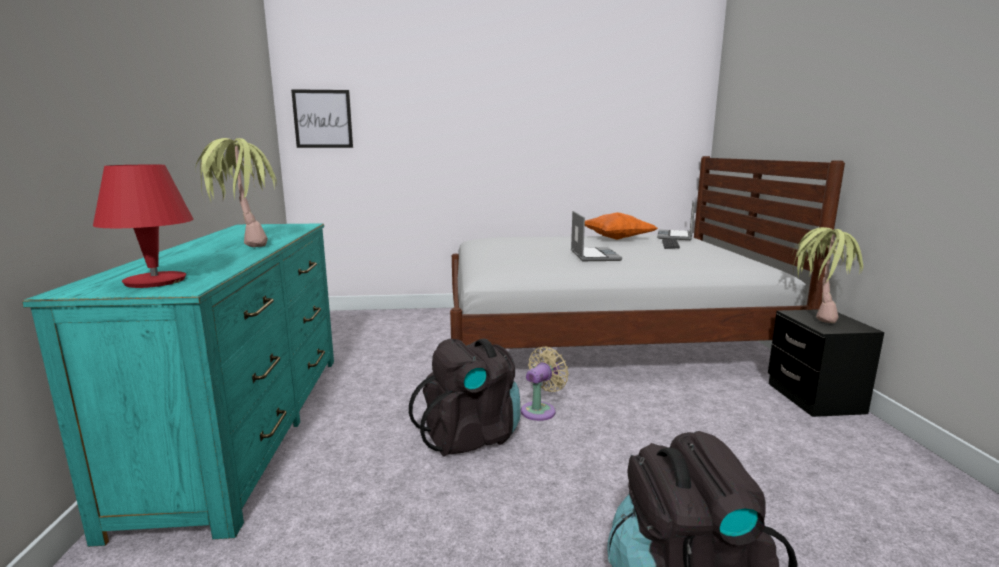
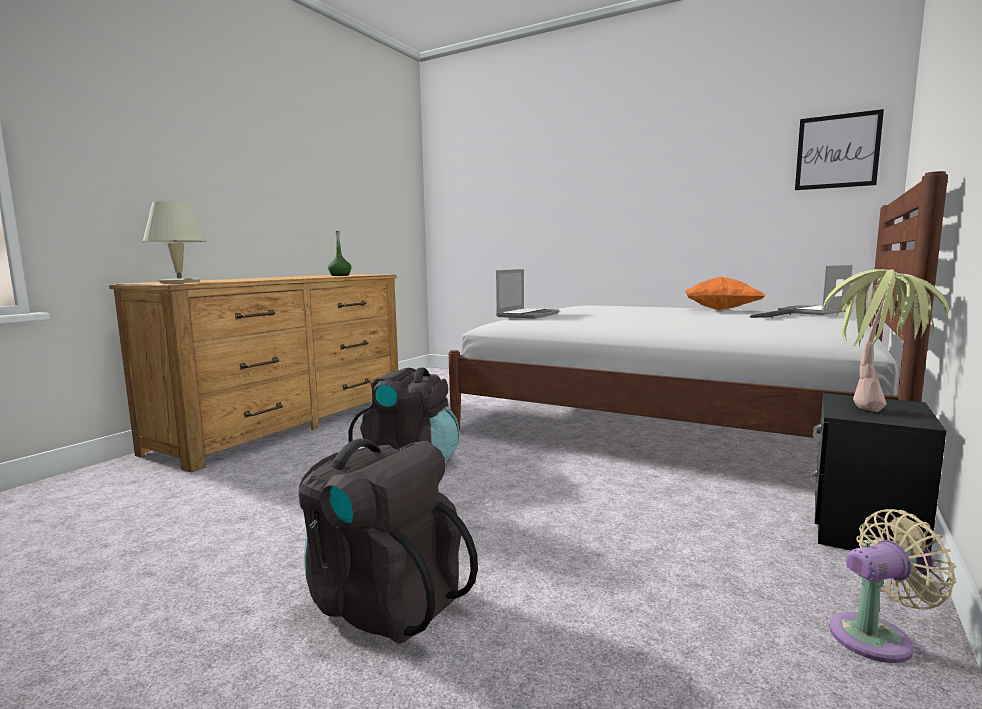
camera: 35 degrees right, 5 degrees down
(154, 281) = (179, 282): red table lamp -> beige table lamp
(245, 244) = (296, 277): potted plant -> none
(248, 426) = (288, 423): turquoise dresser -> brown dresser
(272, 232) = (340, 275): none -> green bottle
(323, 119) = (456, 194): picture -> picture (837, 151)
(540, 410) = (497, 460): beige fan -> beige fan (877, 636)
(593, 255) = (637, 317): laptop -> laptop (527, 315)

